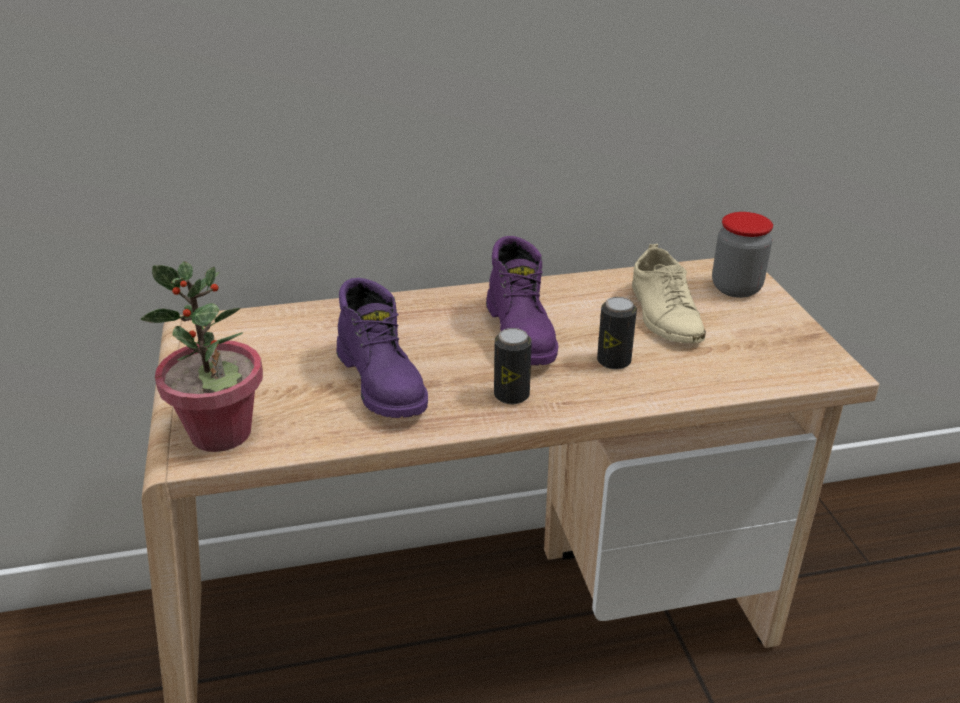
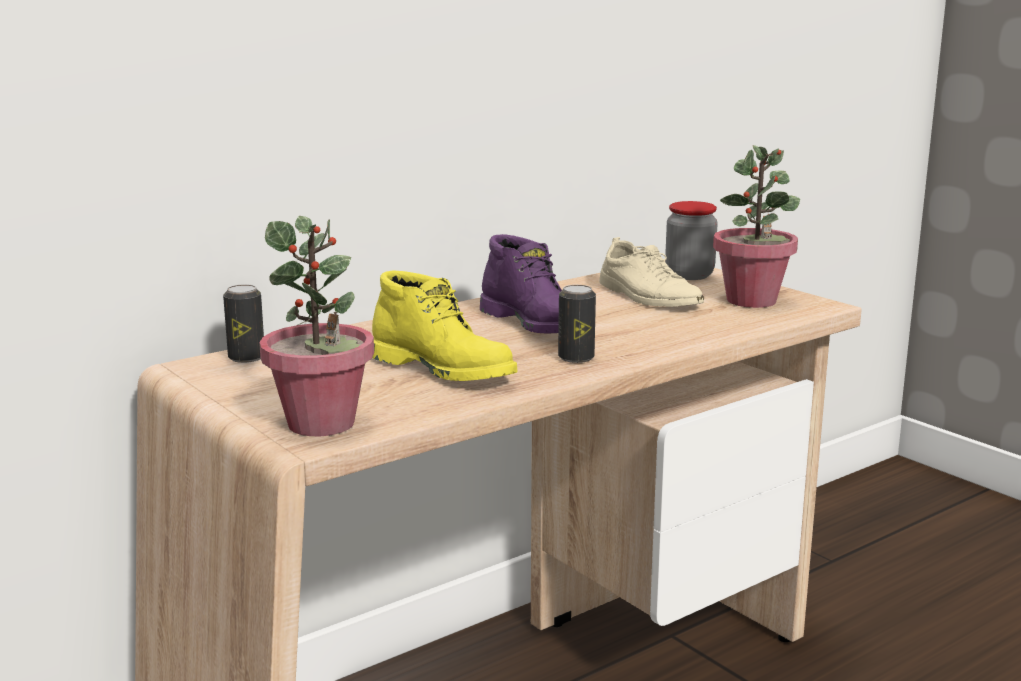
camera: 25 degrees left, 15 degrees down
(383, 382) = (444, 369): purple boot -> yellow boot
(613, 361) = (640, 327): can -> can (246, 358)
(765, 344) = (752, 300): none -> potted plant

